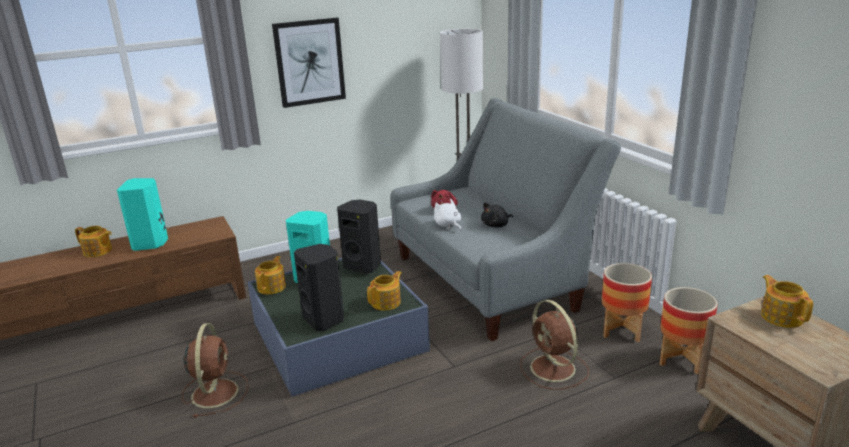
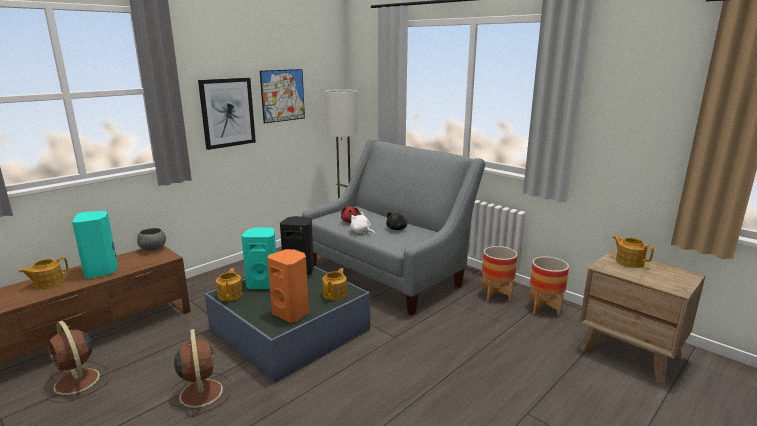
camera: 20 degrees left, 5 degrees down
(98, 251) = (48, 283): teapot -> teapot turned 135 degrees clockwise
(212, 223) = (153, 249): none -> grey bowl
(325, 319) = (292, 313): black speaker -> orange speaker
(384, 38) = (283, 95): none -> picture
(554, 369) = (467, 327): brown fan -> brown fan (77, 382)

